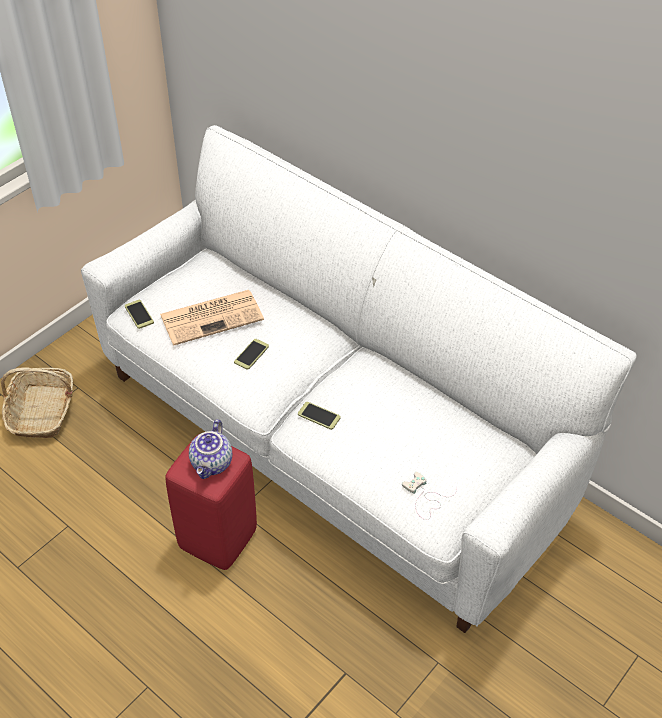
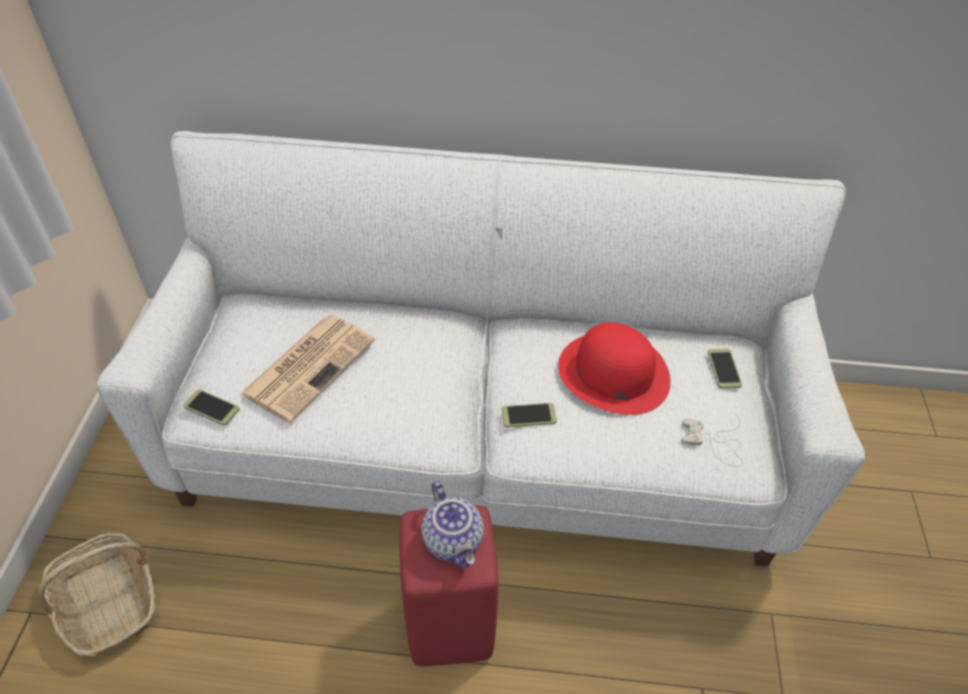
camera: 35 degrees left, 0 degrees up
(251, 354) = (393, 386): phone -> phone (724, 369)
(400, 418) = (613, 373): none -> red hat

